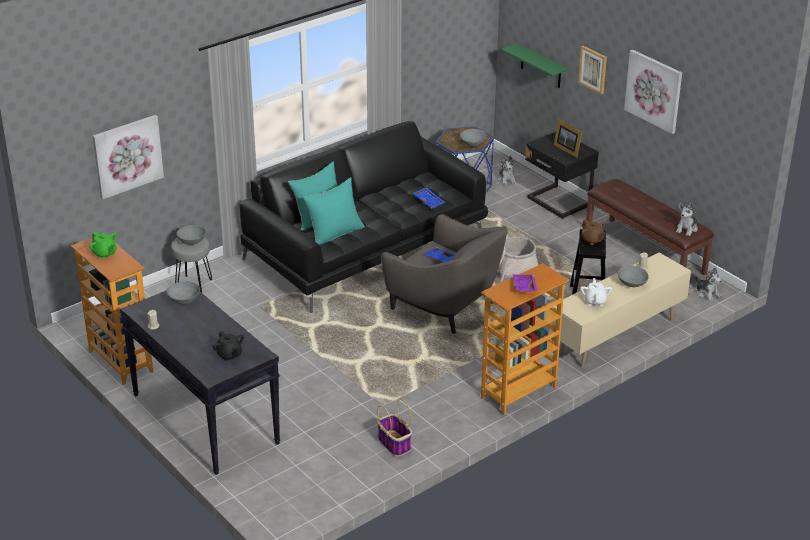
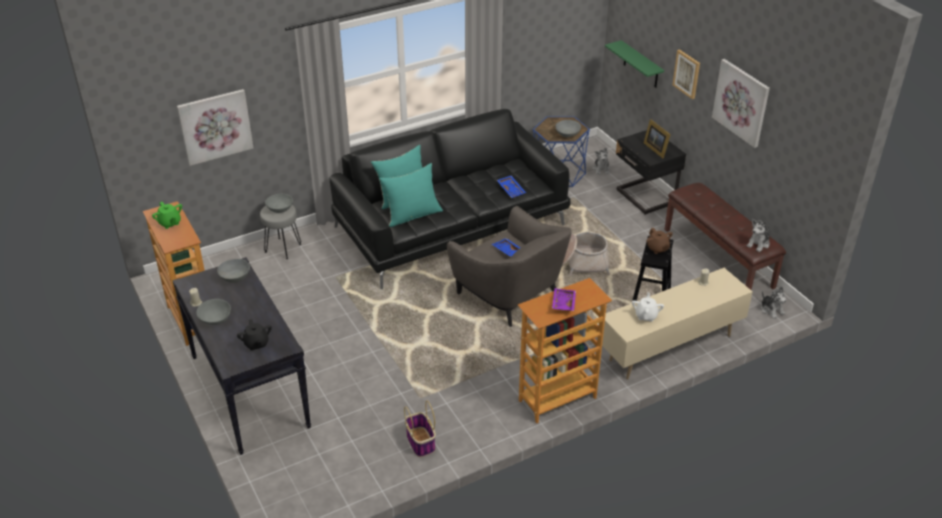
camera: 10 degrees right, 5 degrees up
(631, 283) = (688, 299): grey bowl -> grey bowl (215, 319)

